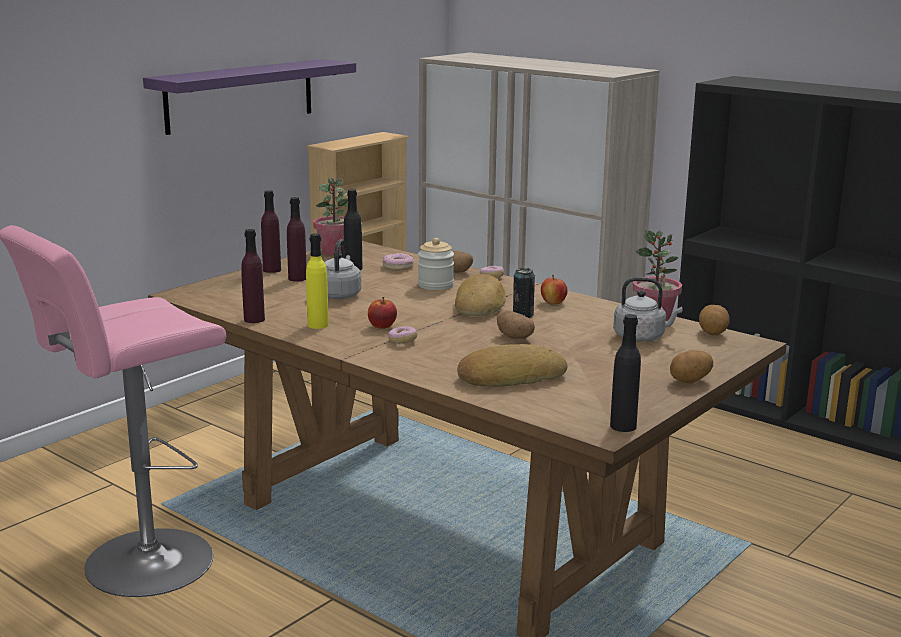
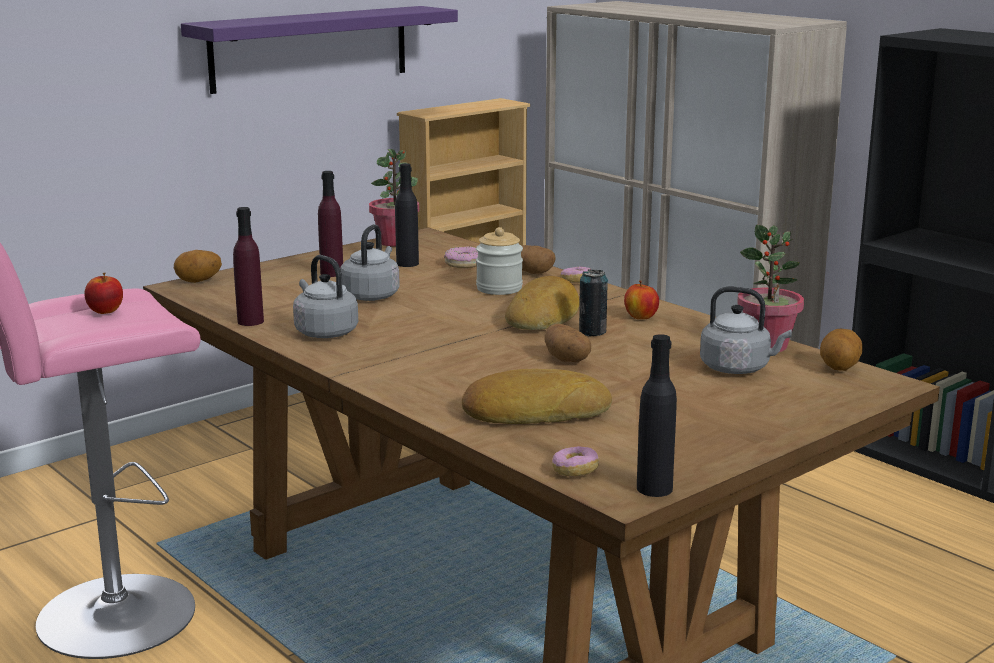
camera: 10 degrees right, 0 degrees up
(272, 270) = (307, 262): purple bottle -> none
(318, 325) = (324, 332): yellow bottle -> grey kettle
(382, 326) = (403, 338): apple -> apple (105, 311)
(402, 341) = (419, 358): donut -> donut (575, 471)
(690, 381) = (778, 432): potato -> potato (199, 281)

